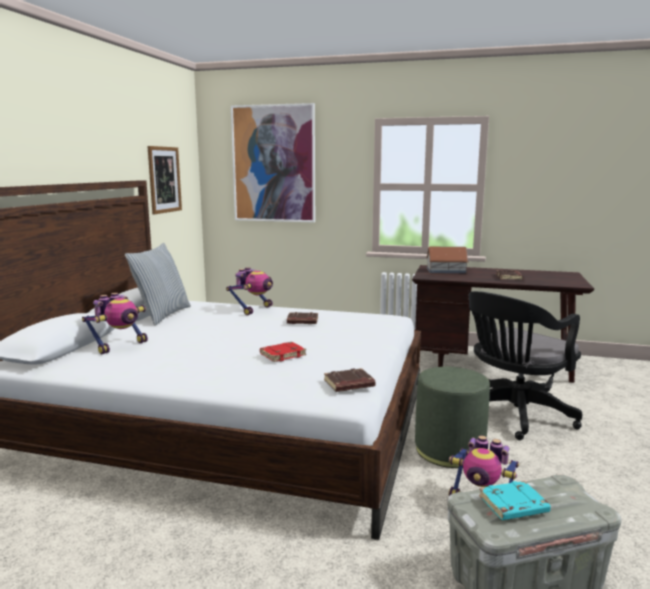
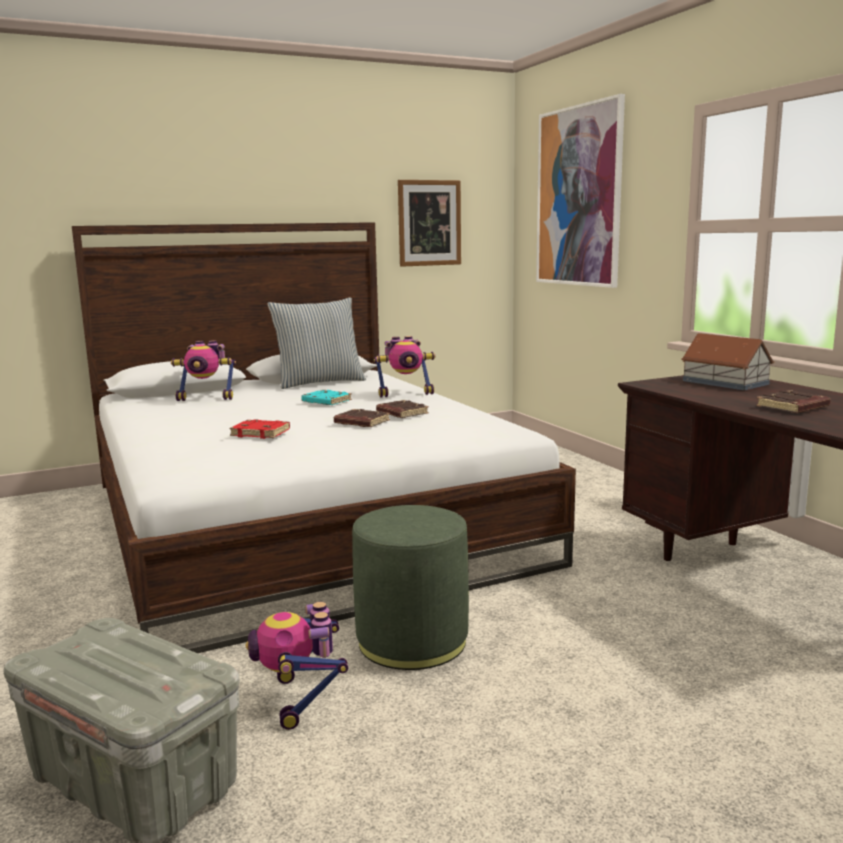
camera: 50 degrees right, 0 degrees up
(349, 384) = (210, 471): brown book -> brown book (361, 423)
(513, 416) = (610, 653): black office chair -> none
(513, 506) = (103, 654): turquoise book -> turquoise book (326, 401)

